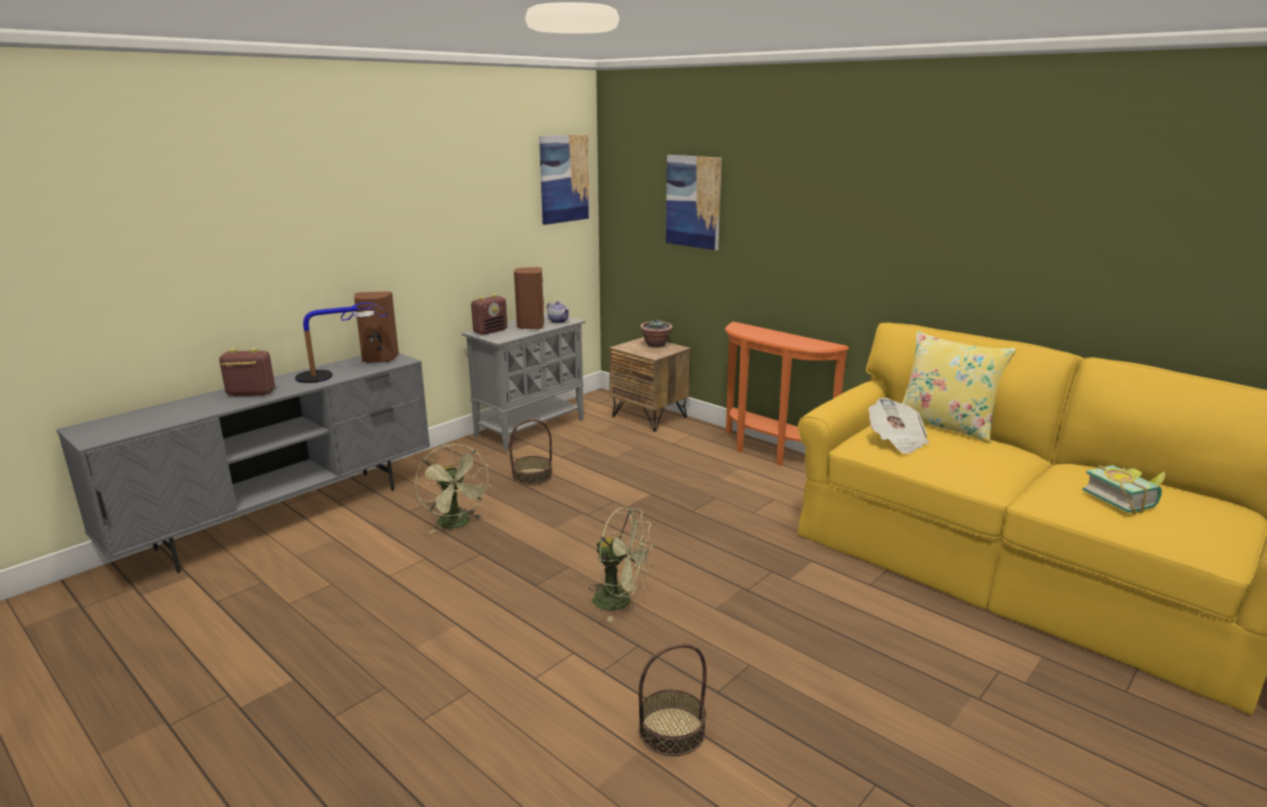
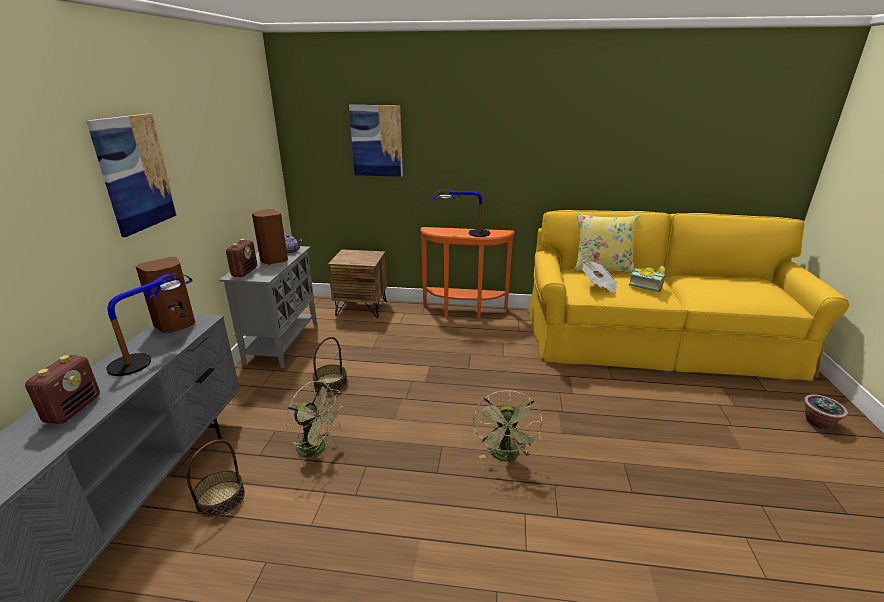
camera: 35 degrees left, 5 degrees up
(250, 393) = (73, 409): radio -> radio turned 135 degrees clockwise
(564, 178) = (258, 129): picture -> picture (135, 173)
(620, 601) = (506, 456): green fan -> green fan turned 105 degrees clockwise
(656, 345) = (359, 254): potted plant -> potted plant (818, 422)
(672, 731) = (645, 537): basket -> basket (220, 499)
(776, 337) = (467, 233): none -> table lamp
(1123, 500) = (731, 289): book -> book (646, 285)

